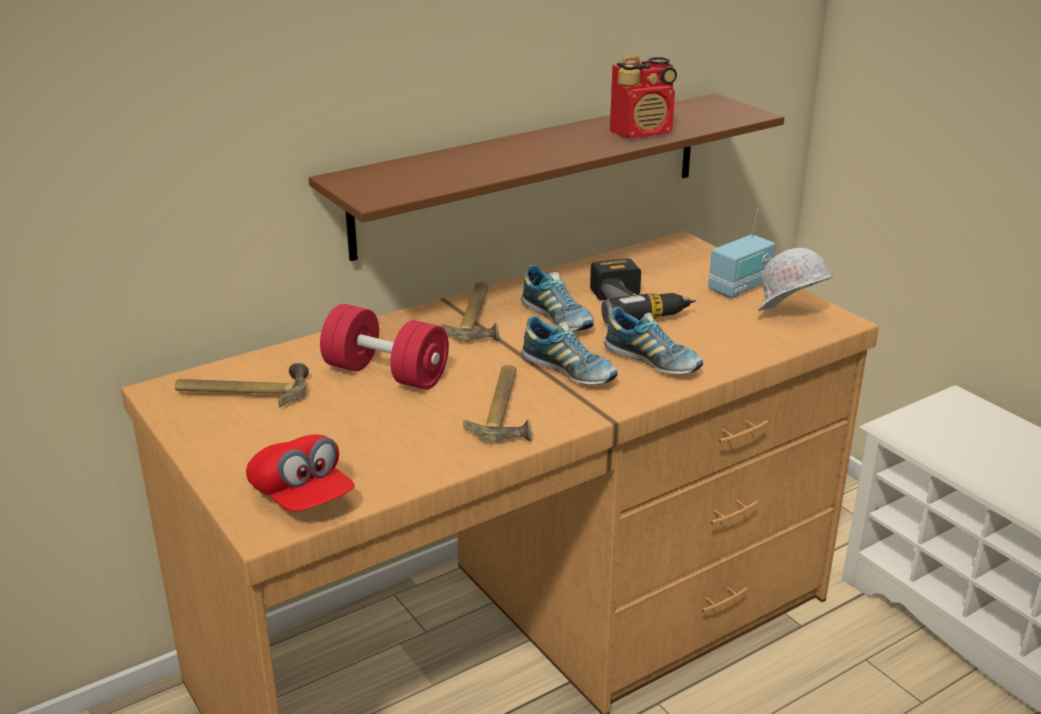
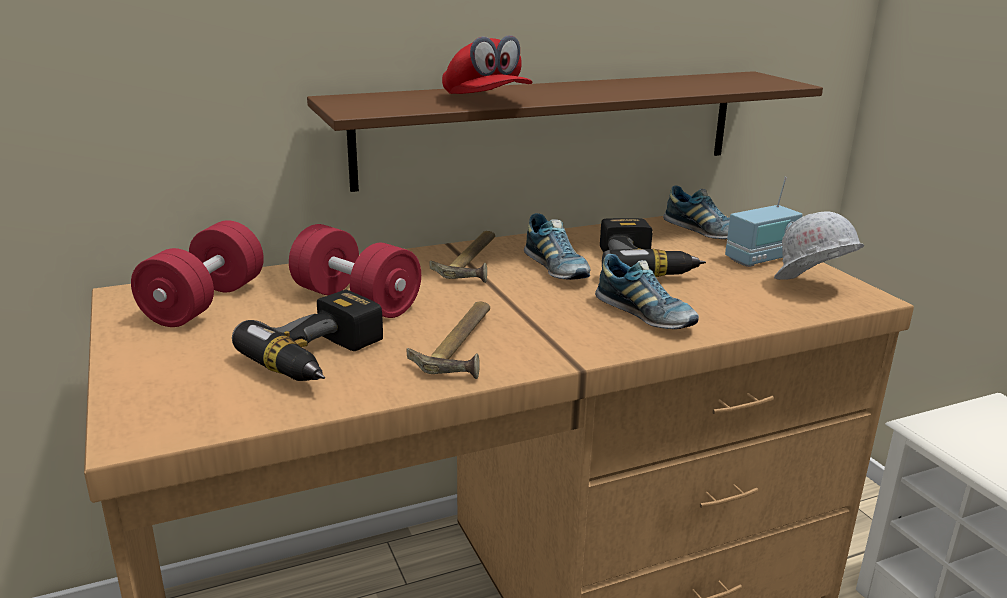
camera: 10 degrees right, 5 degrees down
(244, 391) = (205, 303): hammer -> red dumbbell
(302, 497) = (194, 408): red cap -> red cap (486, 100)
(388, 437) = (324, 359): none -> power drill
(569, 371) = (549, 316): shoe -> shoe (704, 232)
(642, 133) = (666, 88): radio -> none

